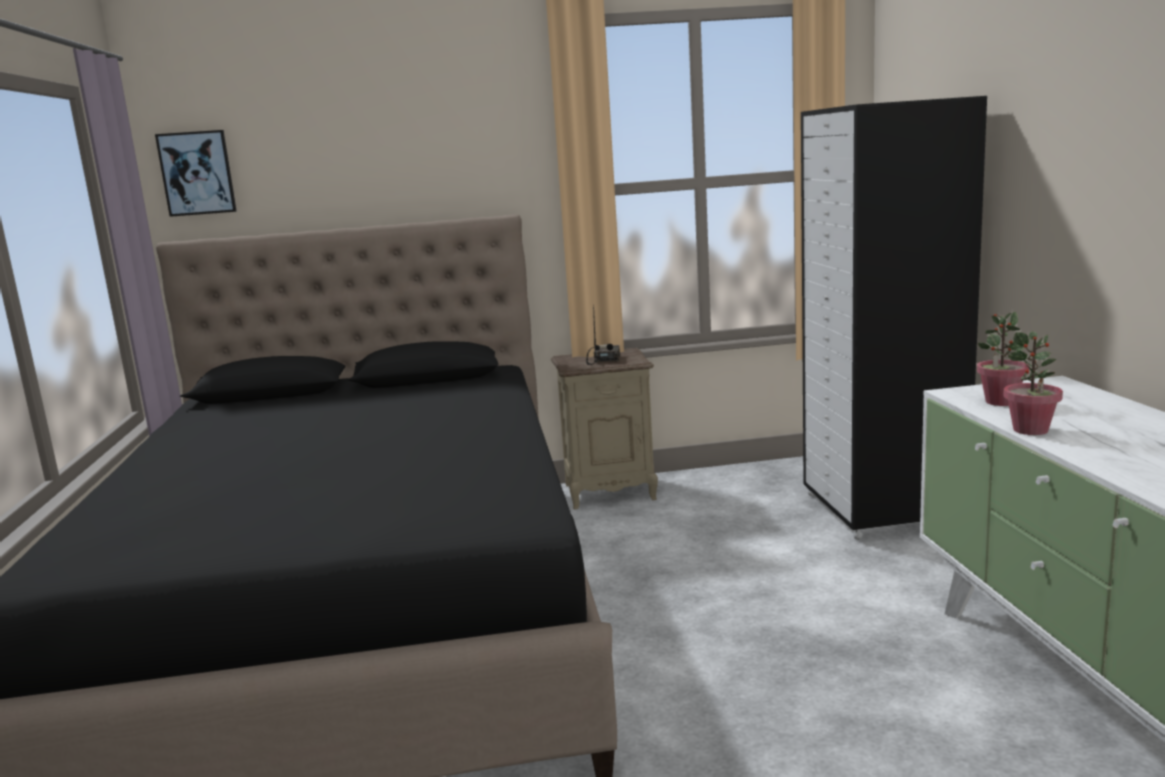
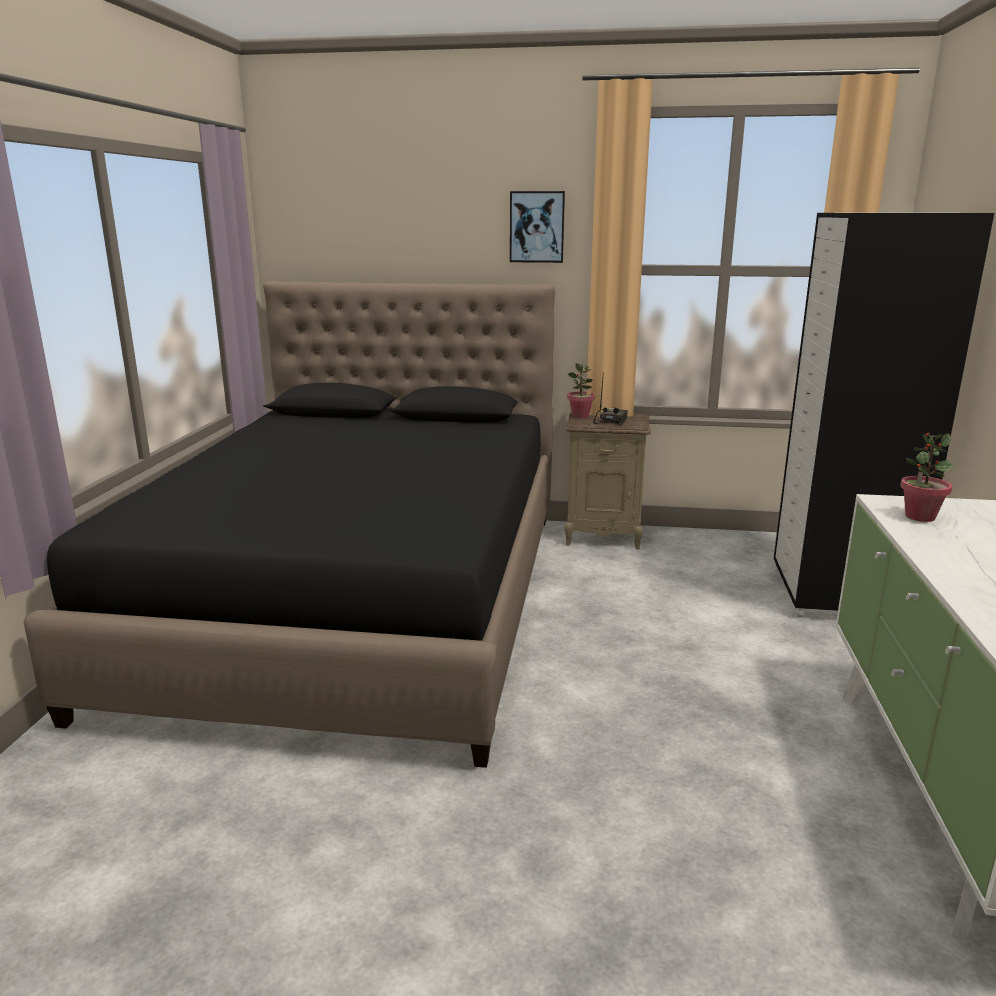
camera: 15 degrees right, 5 degrees up
(197, 173) = (300, 227): picture -> picture (537, 227)
(1030, 430) = (923, 549): potted plant -> potted plant (580, 416)

